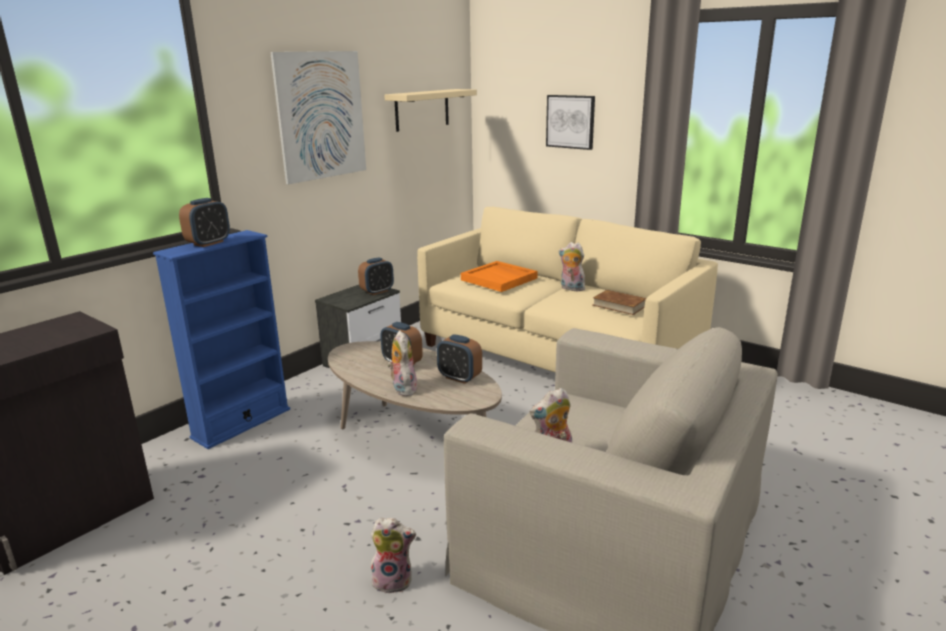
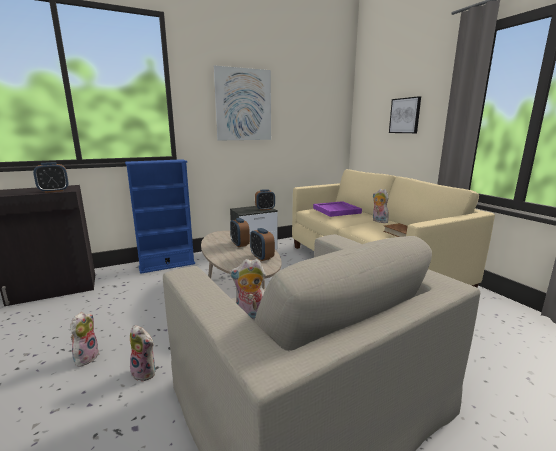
camera: 25 degrees right, 5 degrees down
(208, 243) = (153, 161): alarm clock -> alarm clock (54, 191)
(402, 389) = (223, 256): plush toy -> plush toy (86, 357)
(422, 109) = (314, 109): beige shelf -> none
(499, 279) = (337, 211): orange tray -> purple tray

